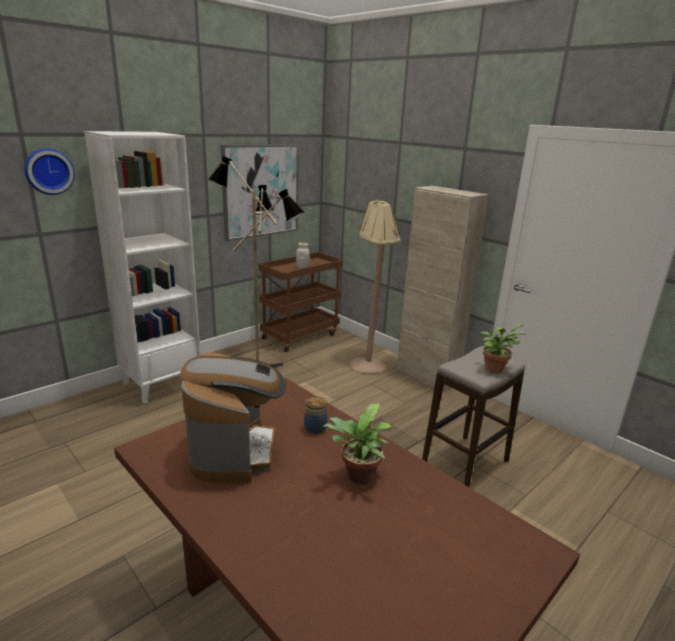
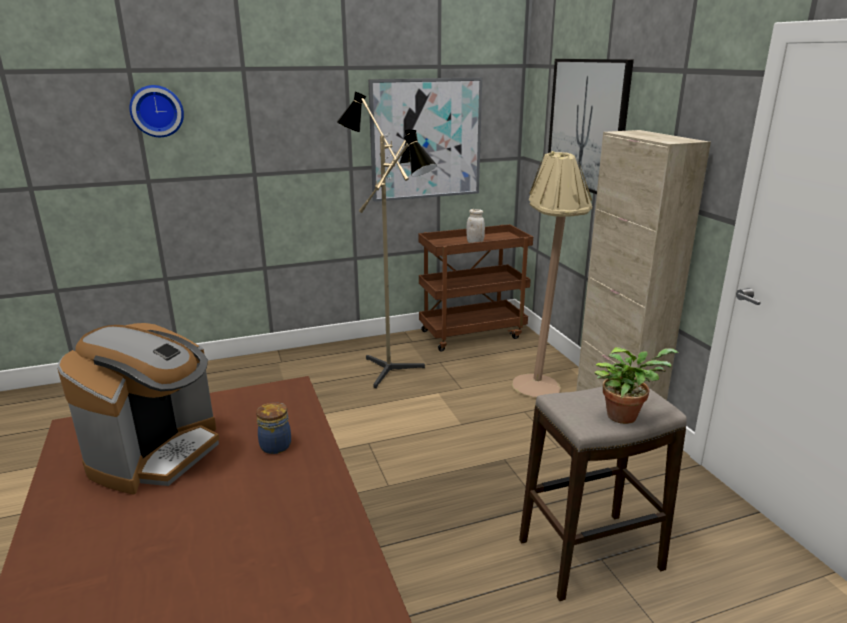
camera: 25 degrees right, 0 degrees up
(162, 383) = (275, 366): white bookcase -> none
(357, 477) = (258, 524): potted plant -> none
(385, 181) = (587, 125): none -> picture

